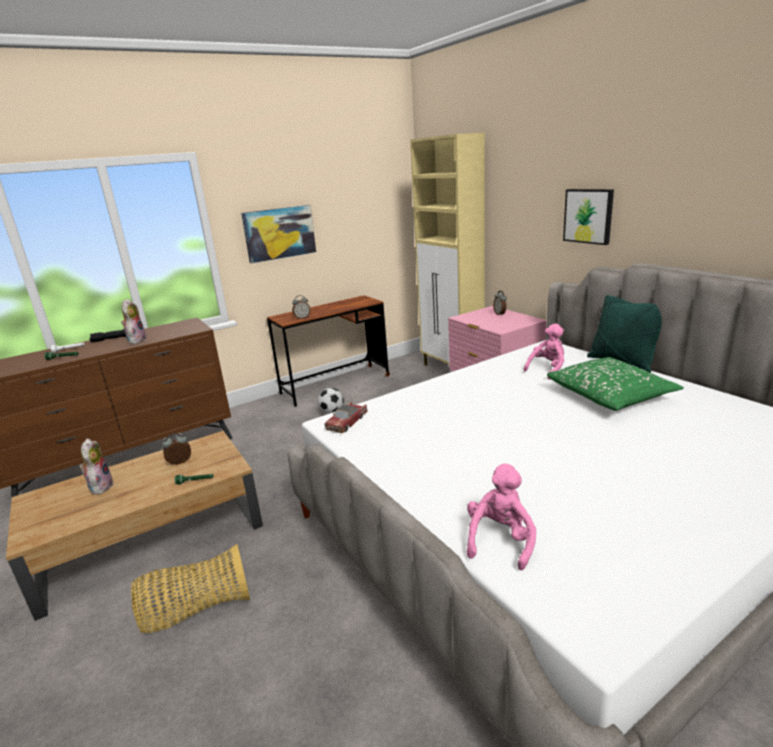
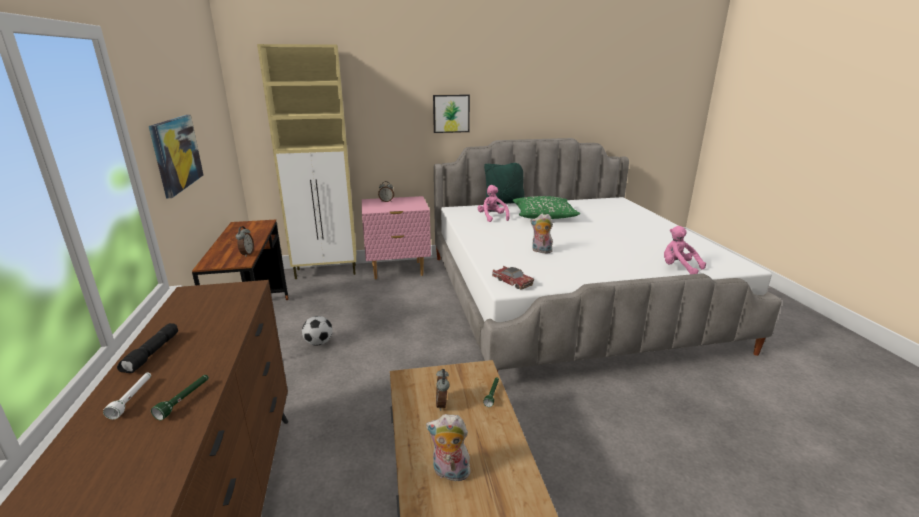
camera: 70 degrees left, 0 degrees up
(136, 340) = (211, 331): plush toy -> plush toy (541, 251)
(196, 610) = (590, 470): basket -> none

